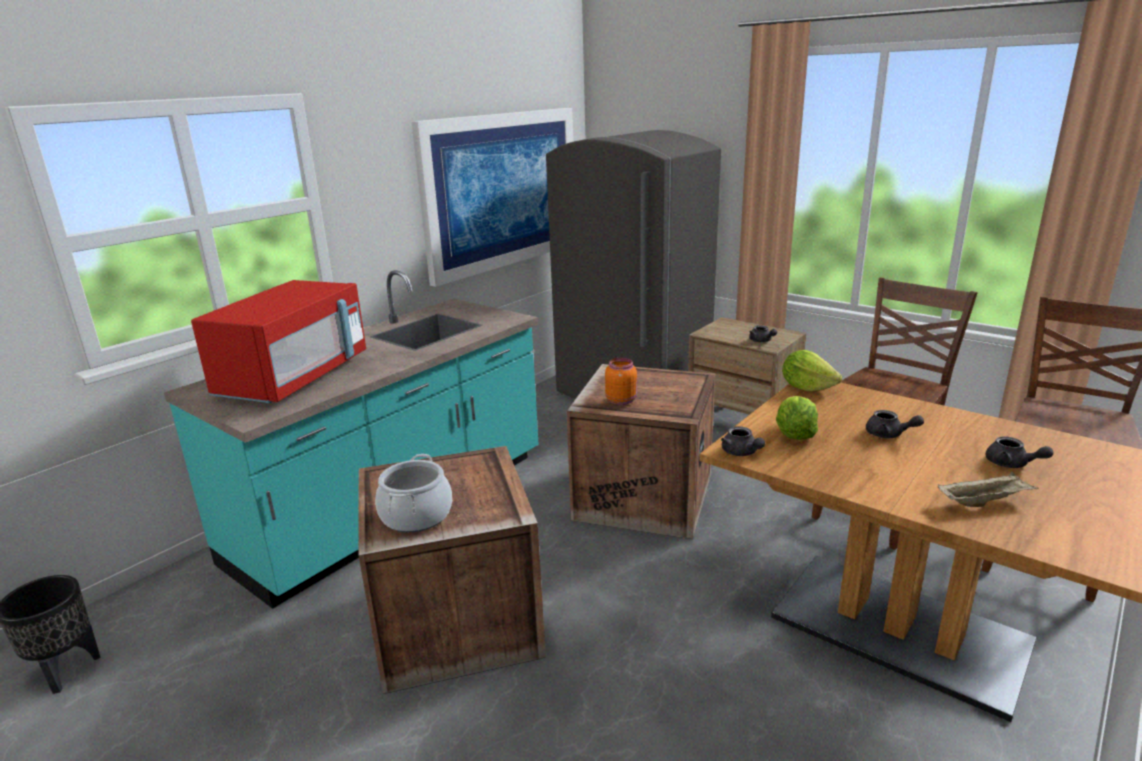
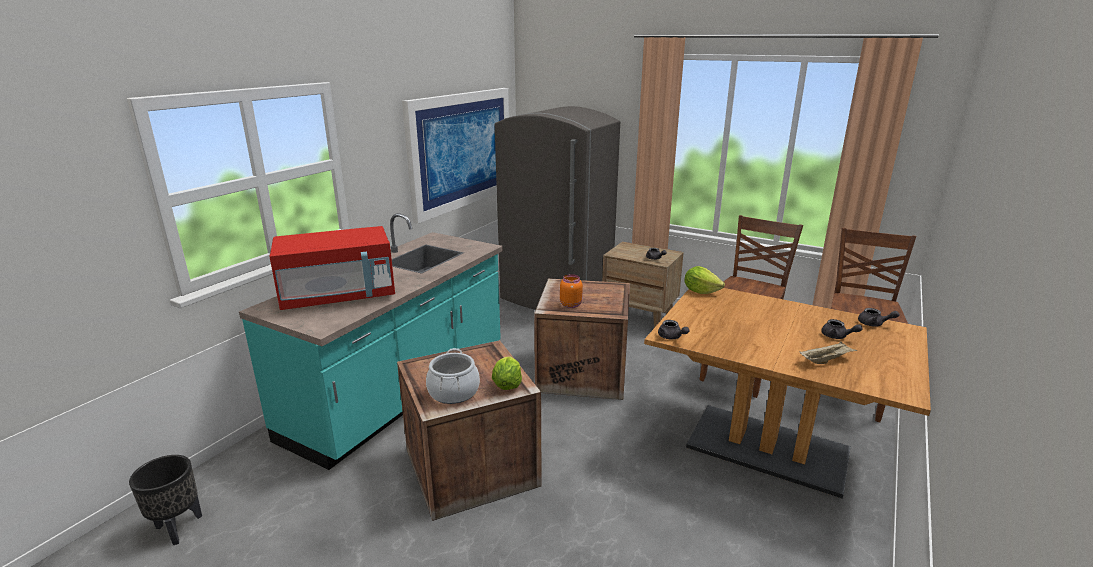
camera: 10 degrees left, 0 degrees up
(295, 378) = (339, 297): red microwave -> red microwave turned 60 degrees clockwise
(794, 435) = (701, 324): lettuce -> lettuce (507, 385)
(889, 435) = (760, 321): grey teapot -> grey teapot (874, 324)

